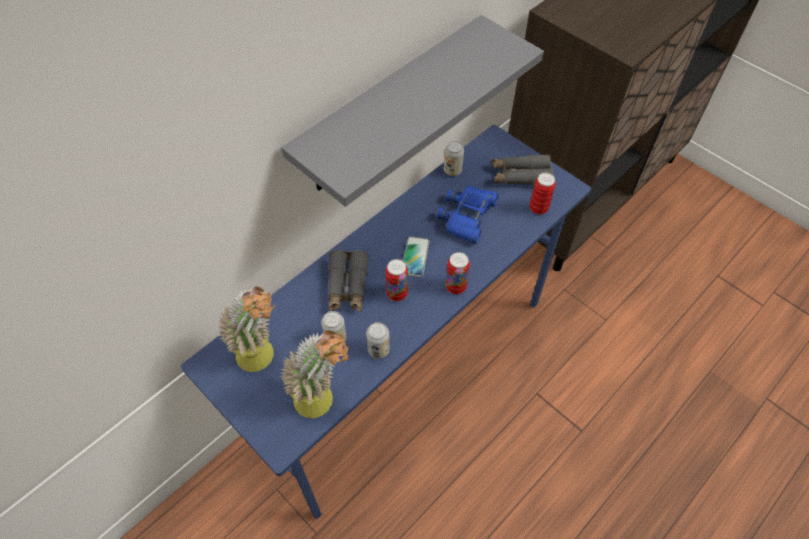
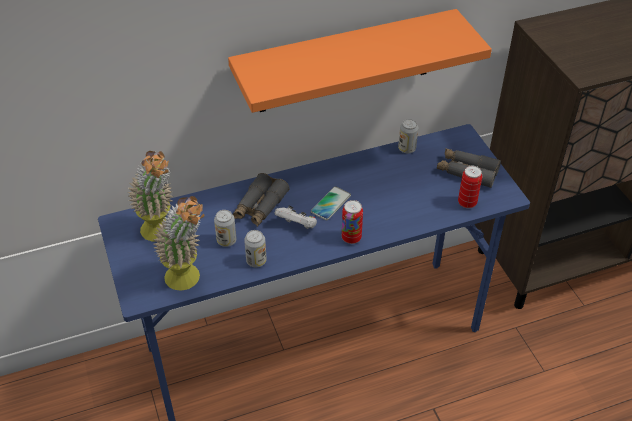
camera: 25 degrees right, 10 degrees down
(390, 107) = (345, 62): grey shelf -> orange shelf
(397, 293) = (297, 226): can -> white game controller
(467, 216) = (397, 188): blue binoculars -> none

